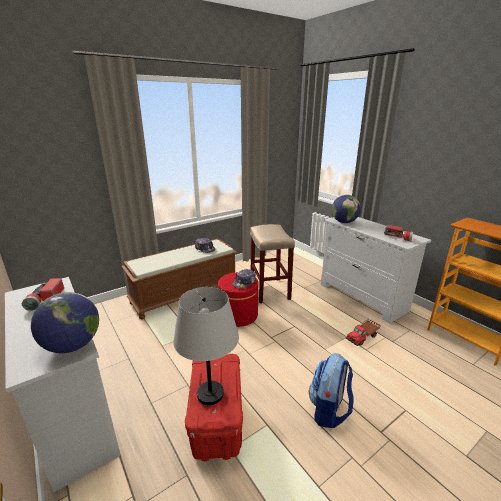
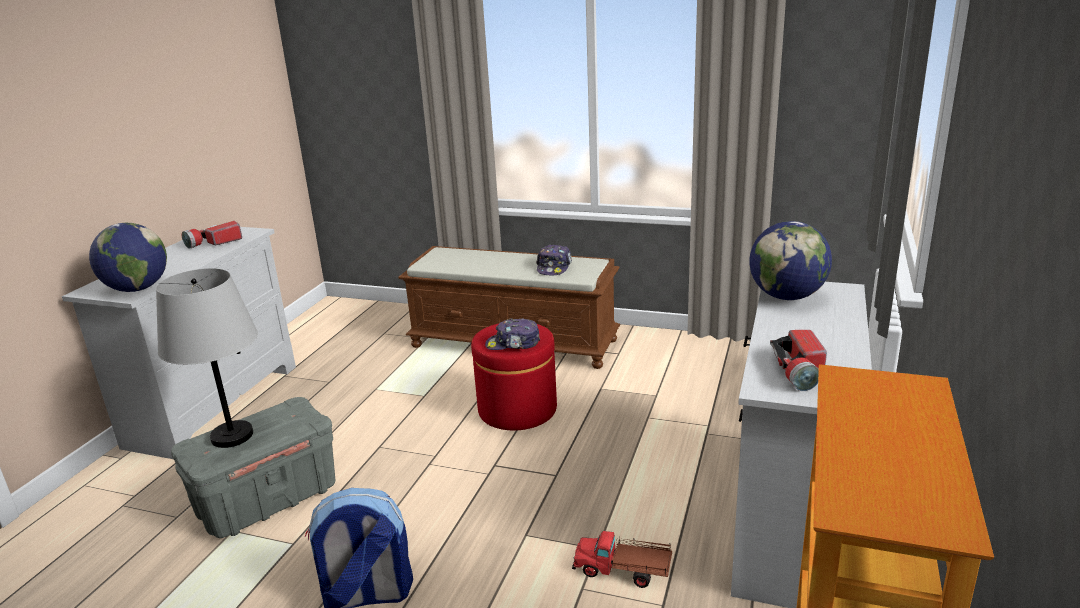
camera: 55 degrees right, 0 degrees up
(216, 422) = (268, 499): red storage box -> grey storage box
(269, 290) = (638, 402): beige stool -> none

